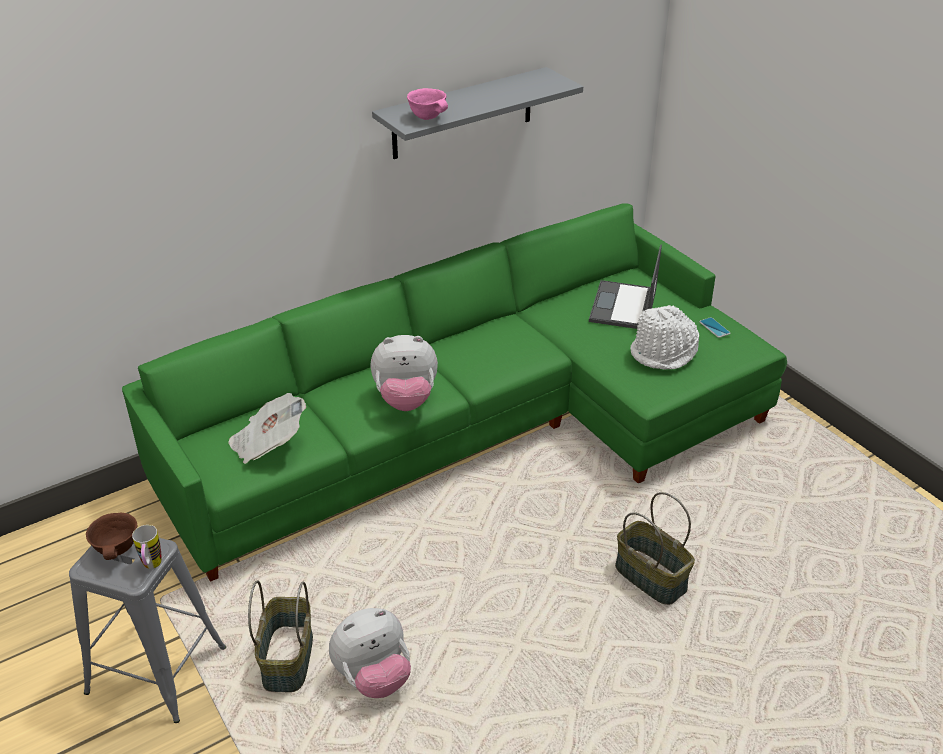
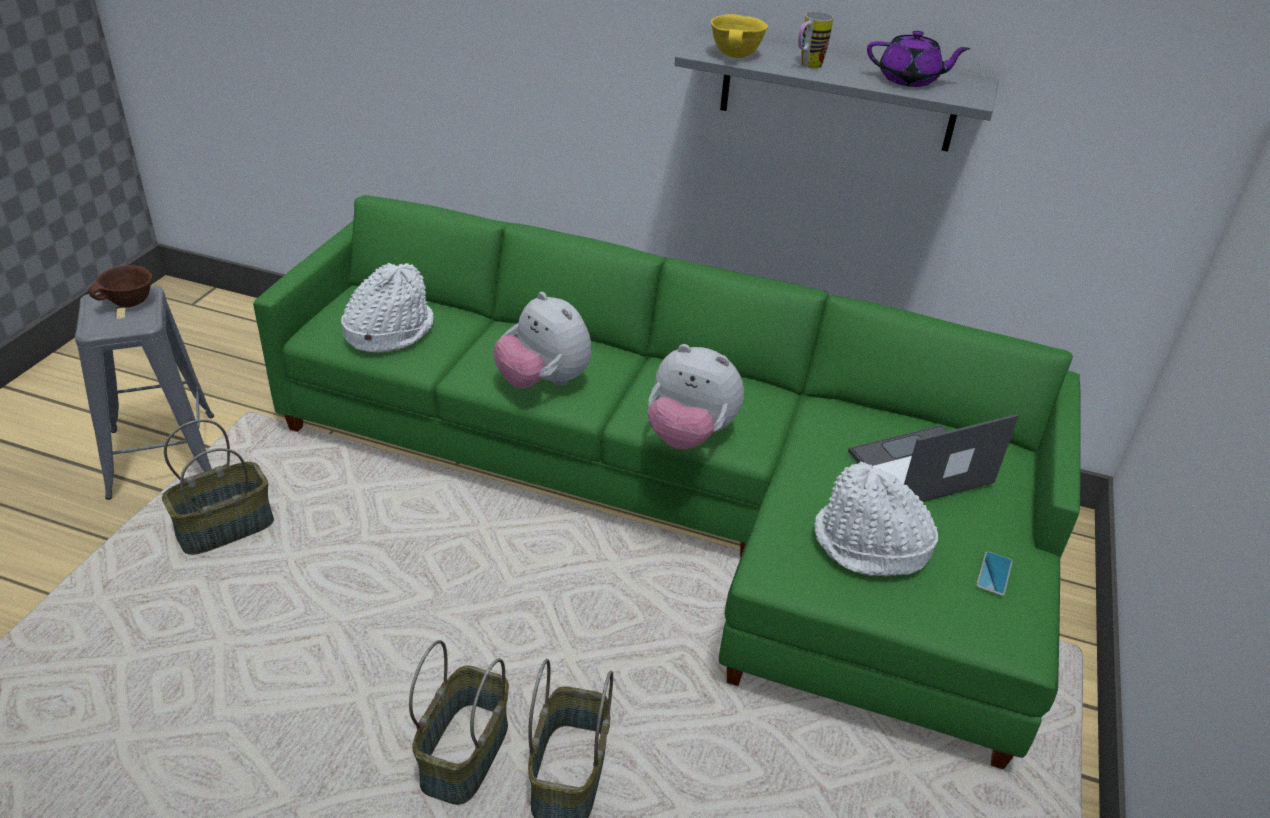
camera: 50 degrees right, 0 degrees up
(151, 567) = (116, 330): mug -> mug (807, 66)
(268, 444) = (389, 331): newspaper -> white hat
(373, 677) = (239, 600): plush toy -> plush toy (689, 436)
(428, 117) = (736, 56): pink bowl -> yellow bowl
(522, 88) = (909, 80): none -> purple teapot
(600, 615) = (463, 753): none -> basket

